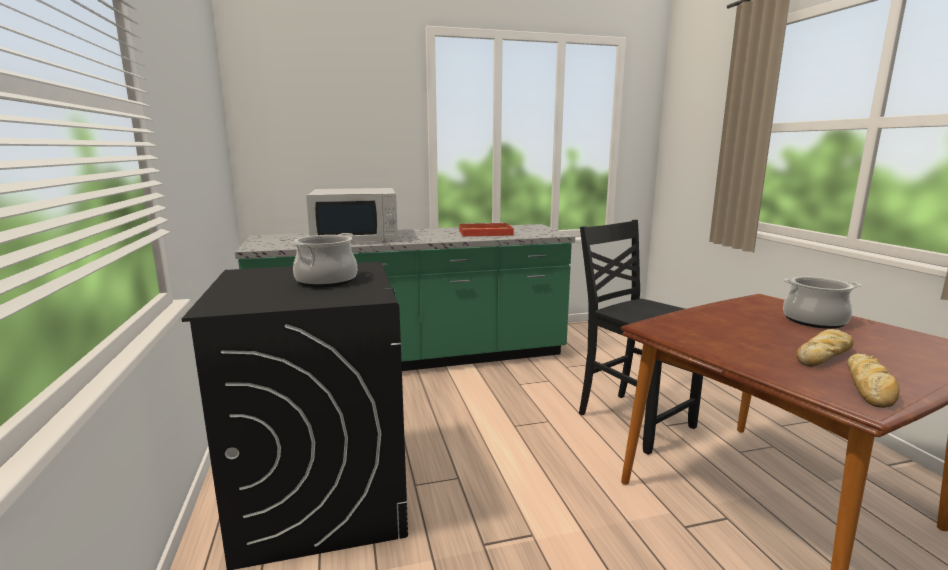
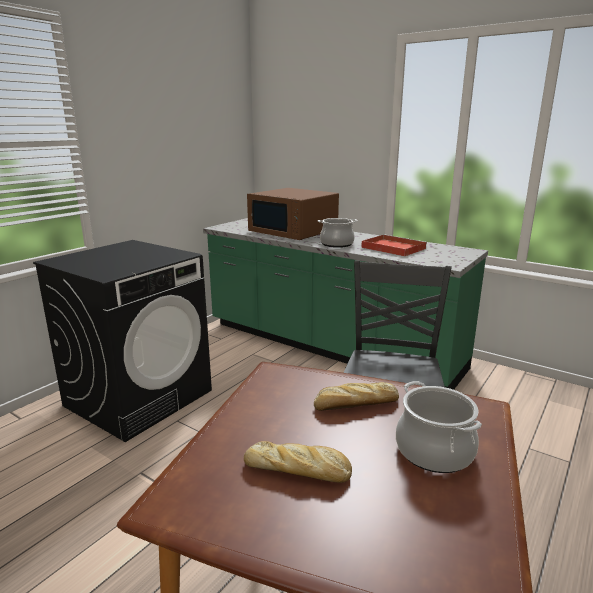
camera: 50 degrees right, 5 degrees up
(326, 281) = (132, 259): cooking pot -> cooking pot (336, 244)
(357, 237) = (293, 231): white microwave -> brown microwave
(869, 388) = (217, 506): bread -> bread (355, 404)

